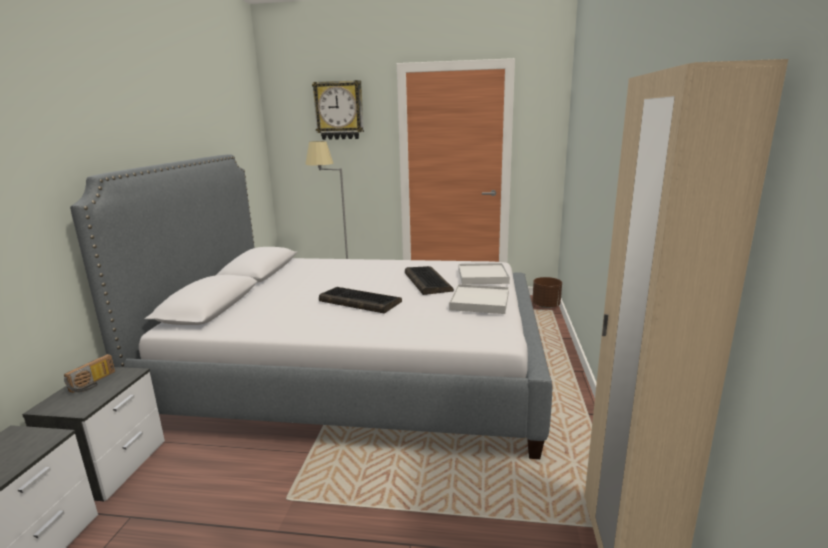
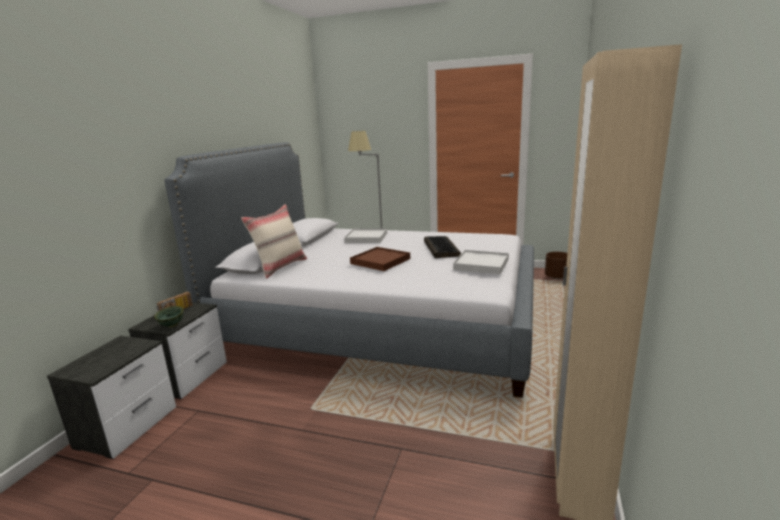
camera: 10 degrees right, 0 degrees up
(89, 404) = (172, 325): none -> green bowl
(232, 313) = (280, 267): none -> beige pillow
(339, 110) = (378, 105): wall clock -> none
(359, 301) = (380, 261): keyboard -> brown tray
(483, 276) = (490, 245): white tray -> white tray (366, 238)

